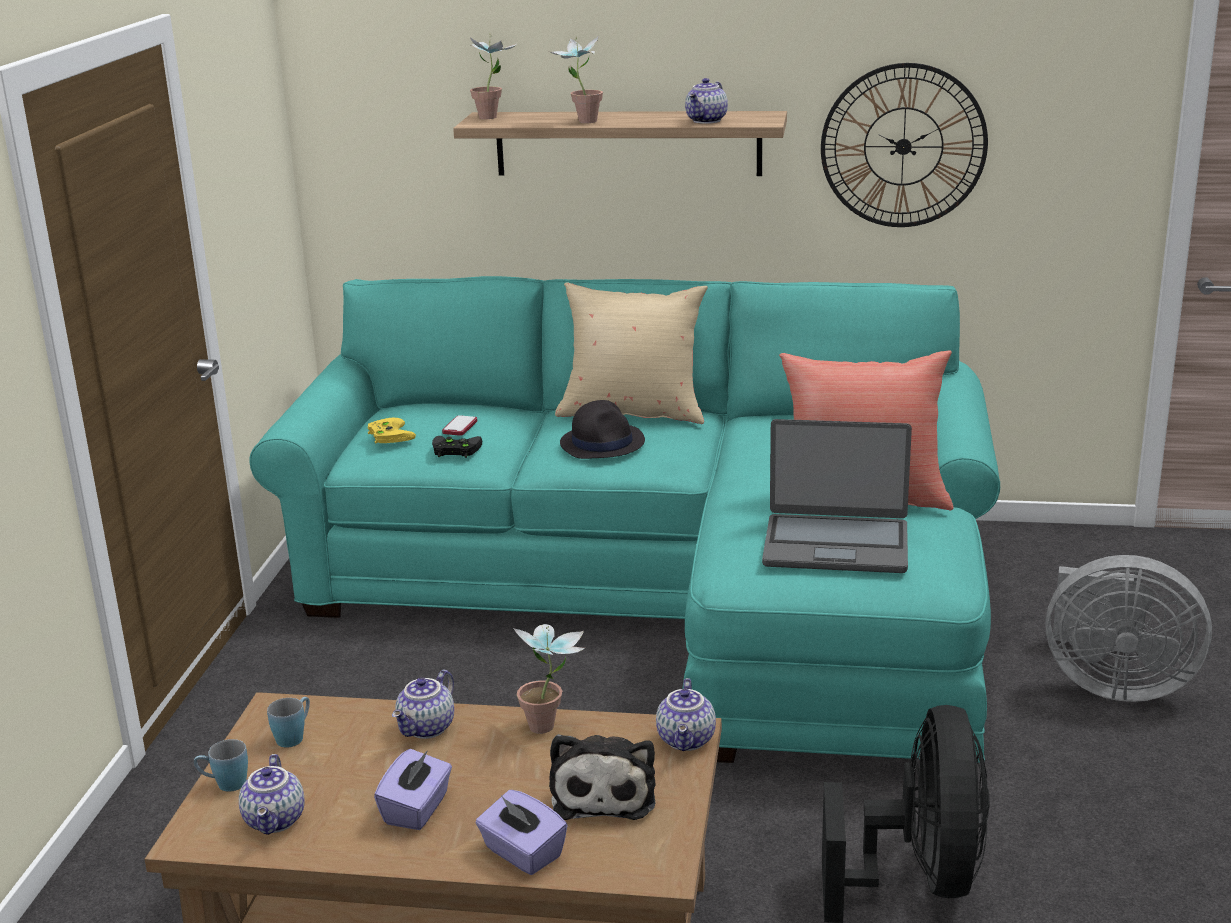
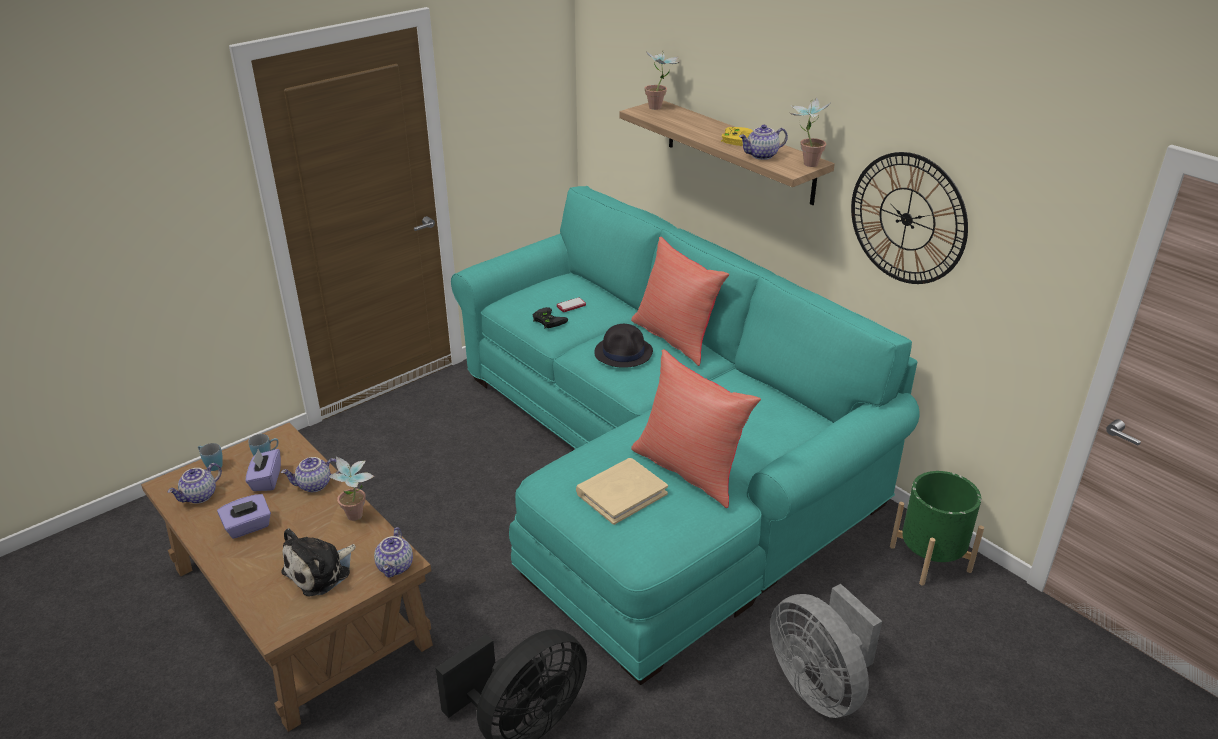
camera: 40 degrees right, 10 degrees up
(388, 434) = (531, 294): yellow game controller -> yellow game controller (736, 139)
(522, 853) = (246, 579): purple tissue box -> purple tissue box (266, 480)
(581, 122) = (691, 130): potted plant -> potted plant (805, 163)
(633, 412) = (675, 338): beige pillow -> red pillow
(687, 740) = (396, 567): teapot -> teapot turned 45 degrees counterclockwise
(836, 545) = (621, 493): laptop -> beige book
(1039, 546) = (930, 558): none -> green planter

